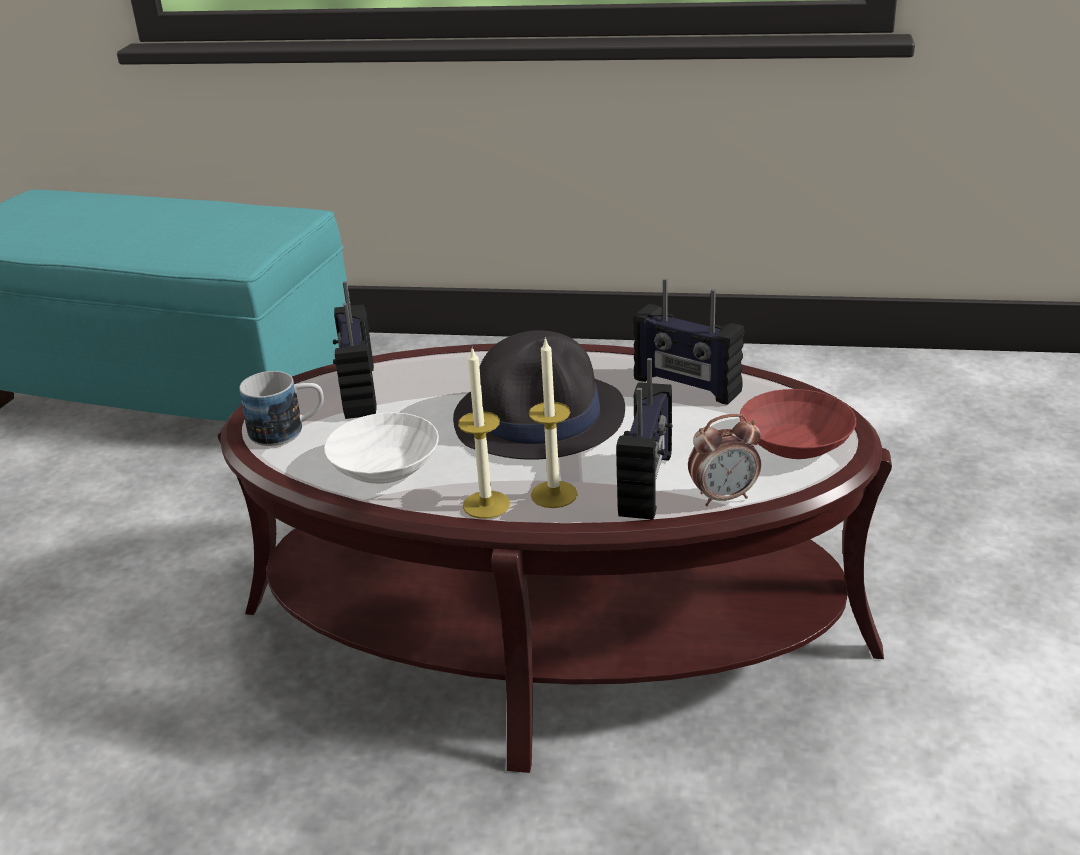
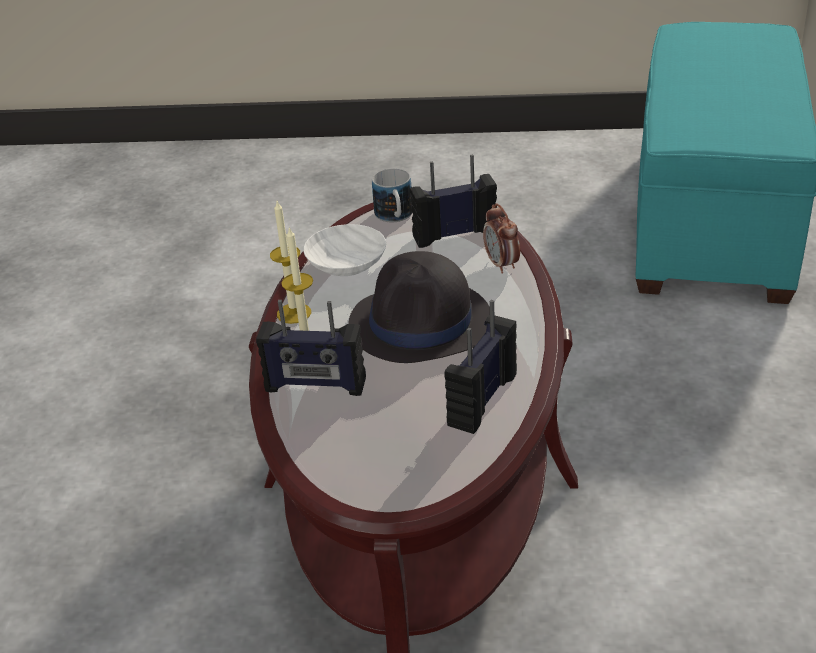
camera: 85 degrees right, 5 degrees up
(724, 497) = (293, 427): alarm clock -> alarm clock (502, 265)
(793, 443) = (376, 467): red bowl -> none

